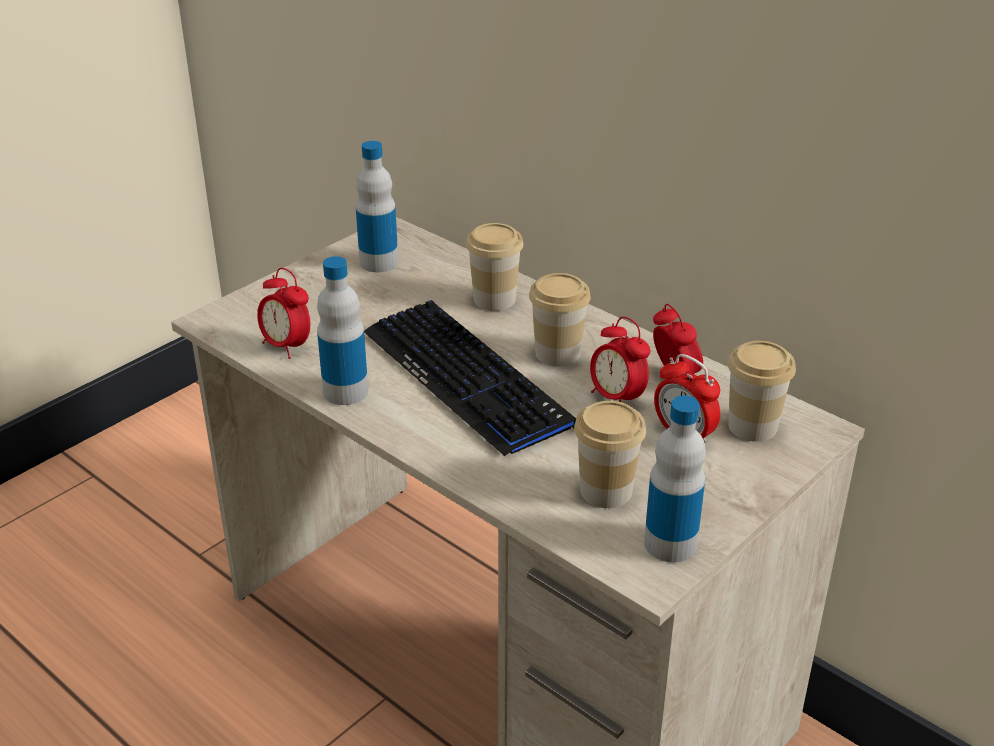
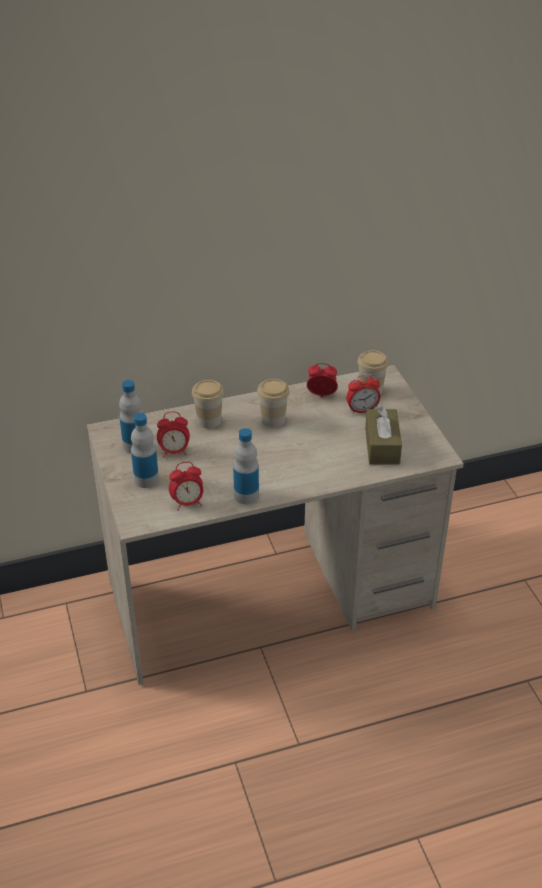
camera: 60 degrees left, 5 degrees up
(467, 378) = (269, 454): keyboard -> none
(606, 491) = (382, 446): cup -> brown tissue box
(616, 398) = (322, 417): alarm clock -> alarm clock (174, 452)
(670, 544) = (426, 443): bottle -> bottle (146, 479)

